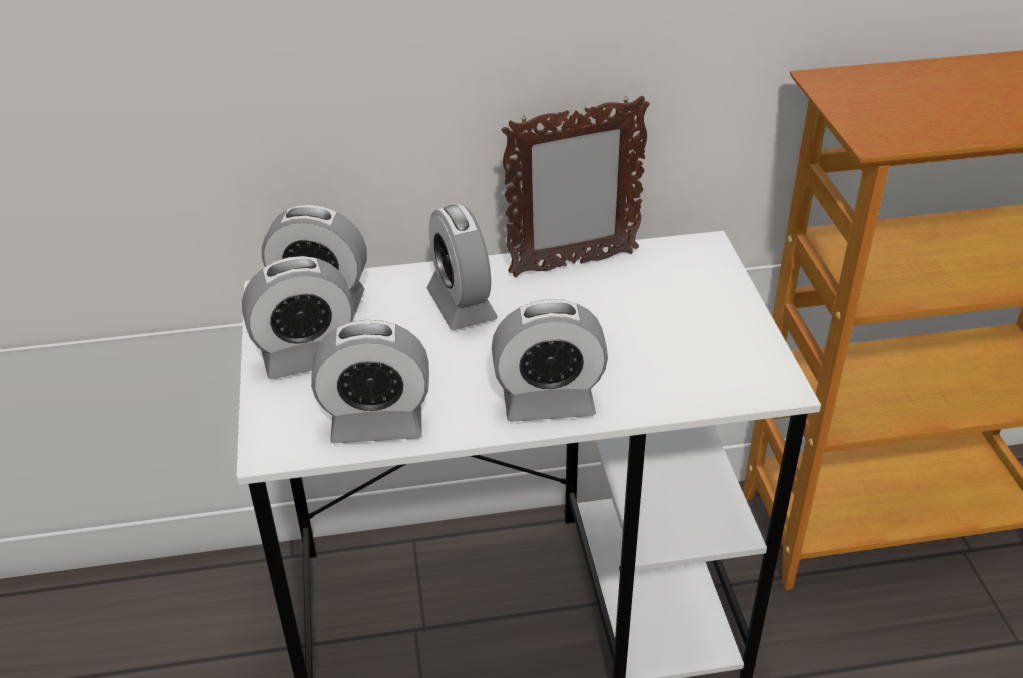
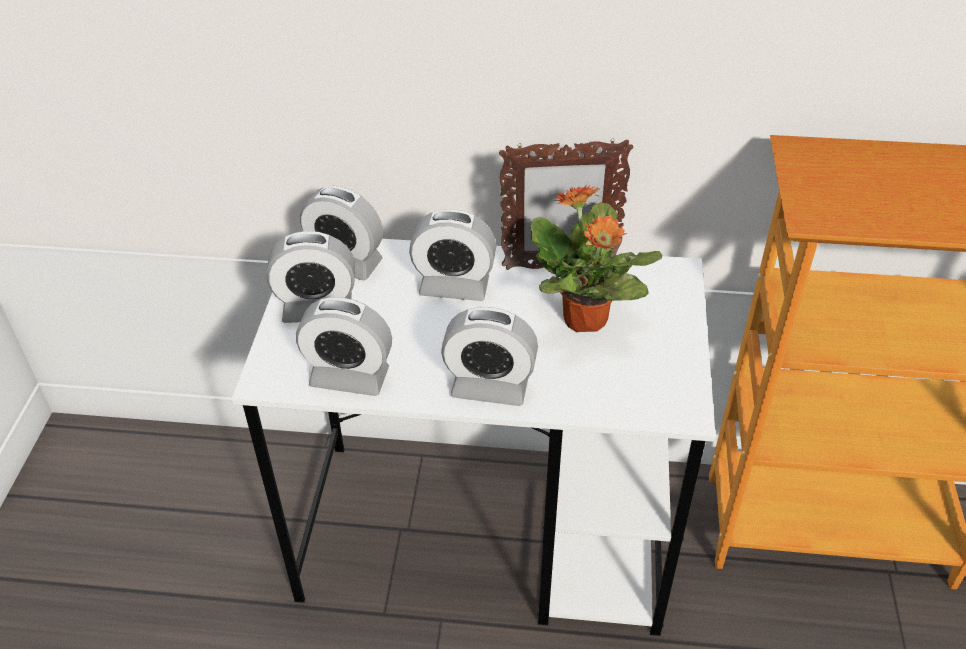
camera: 15 degrees right, 5 degrees up
(461, 305) = (454, 287): alarm clock -> alarm clock turned 75 degrees counterclockwise
(626, 313) = (585, 320): none -> potted plant

